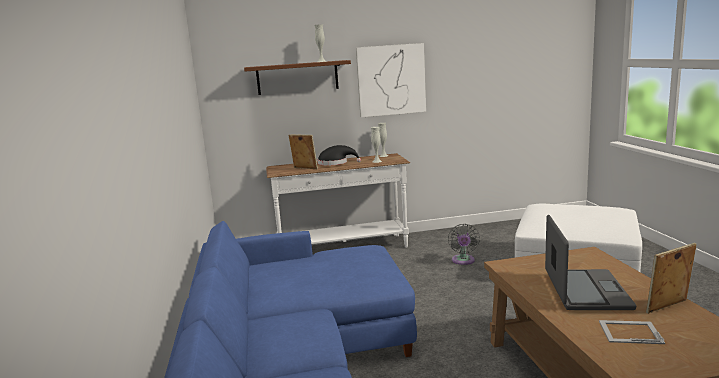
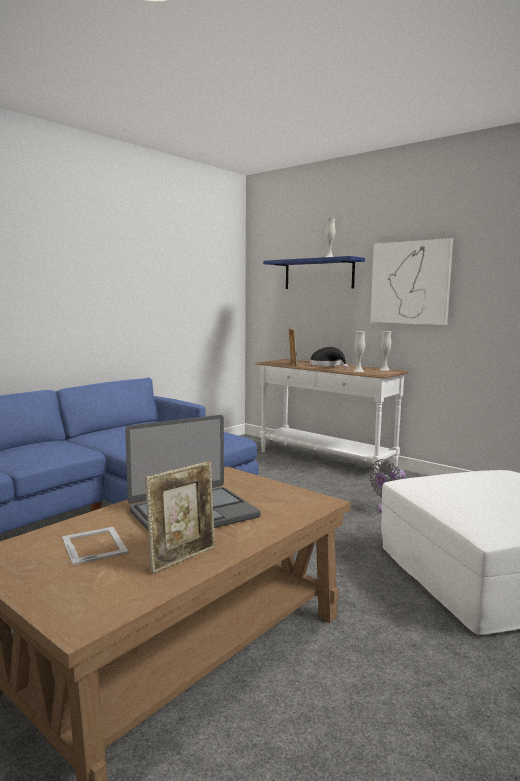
camera: 50 degrees right, 5 degrees down
(297, 77) = (318, 274): brown shelf -> blue shelf
(668, 308) = (183, 558): picture frame -> picture frame turned 105 degrees clockwise

